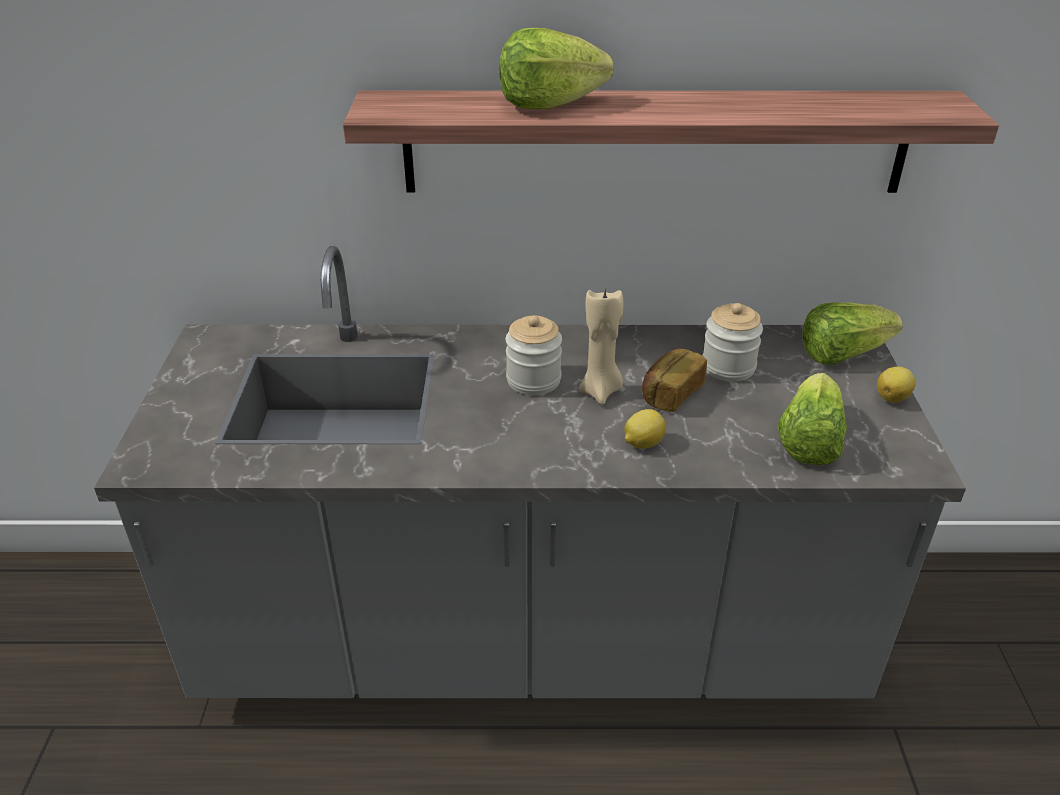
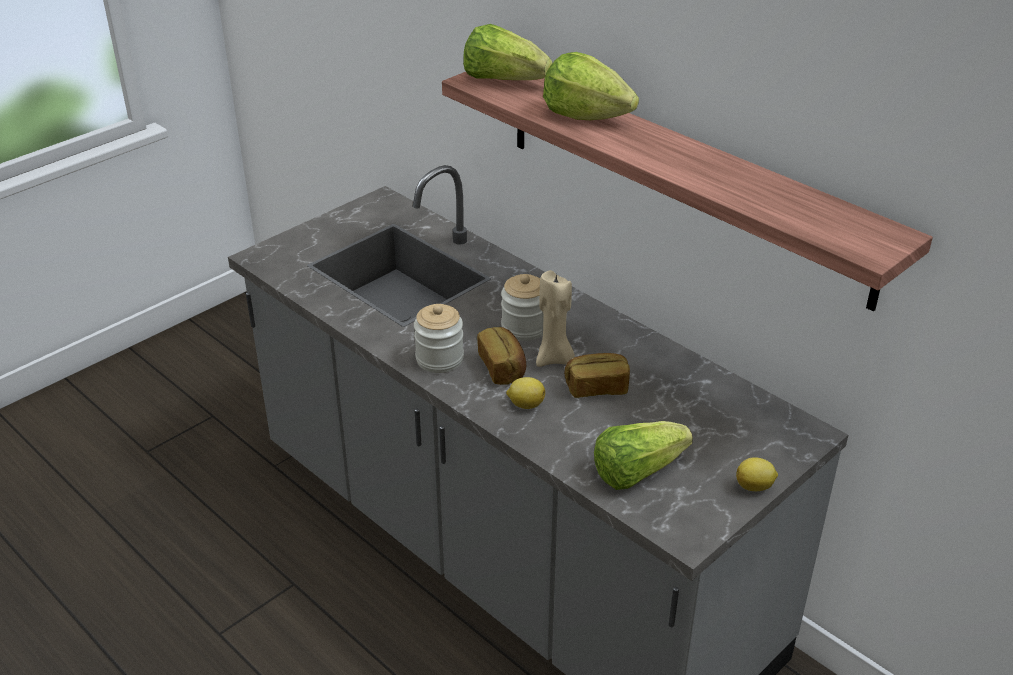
camera: 45 degrees right, 0 degrees up
(572, 424) = (503, 368): none -> bread
(728, 367) = (668, 395): jar -> jar (439, 359)
(842, 354) = (775, 437): lettuce -> lettuce (503, 80)

